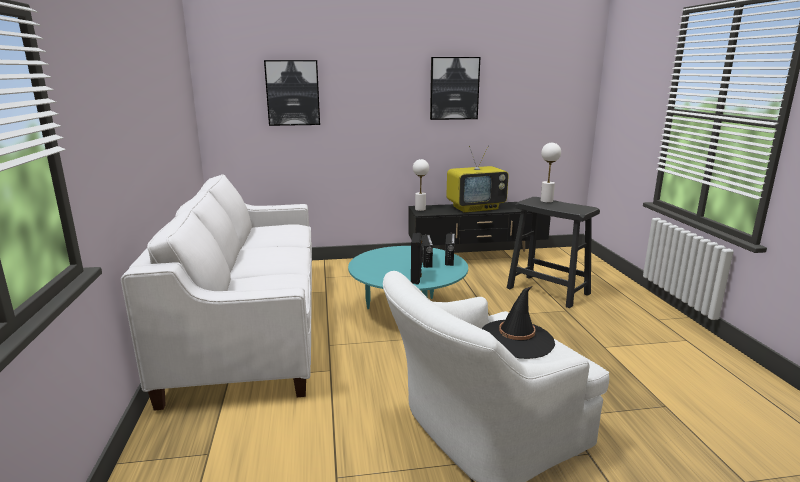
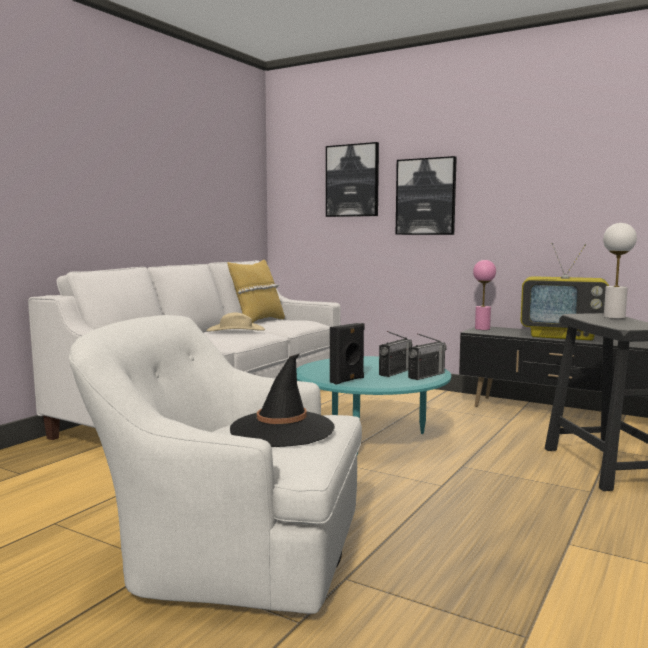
camera: 40 degrees right, 10 degrees down
(248, 234) = (257, 322): none -> yellow pillow
(270, 251) = (235, 330): none -> beige hat
(420, 209) = (482, 329): white table lamp -> pink table lamp
(454, 88) = (546, 167): picture -> picture (426, 196)

